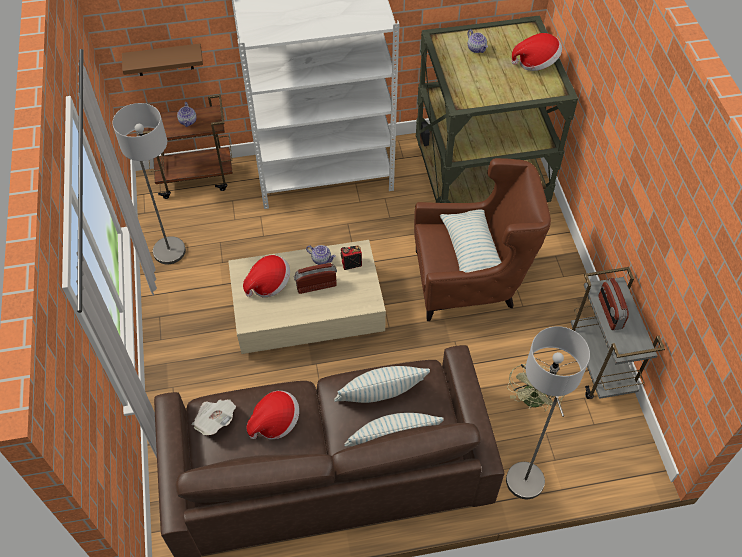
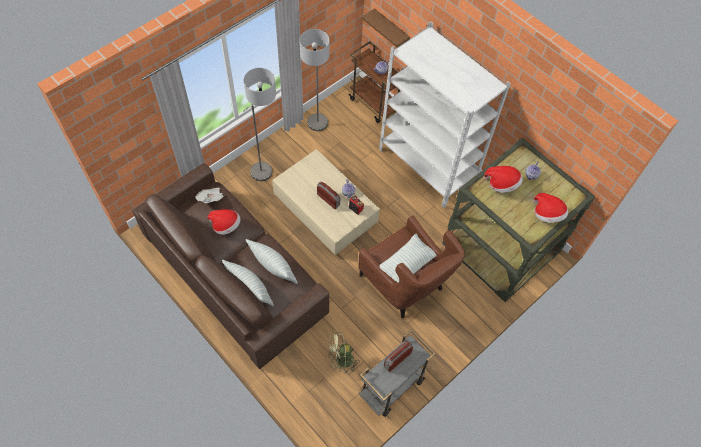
camera: 55 degrees right, 5 degrees up
(269, 284) = (314, 176): hat -> hat (502, 184)
(521, 470) = (290, 375): grey floor lamp -> grey floor lamp (266, 168)

